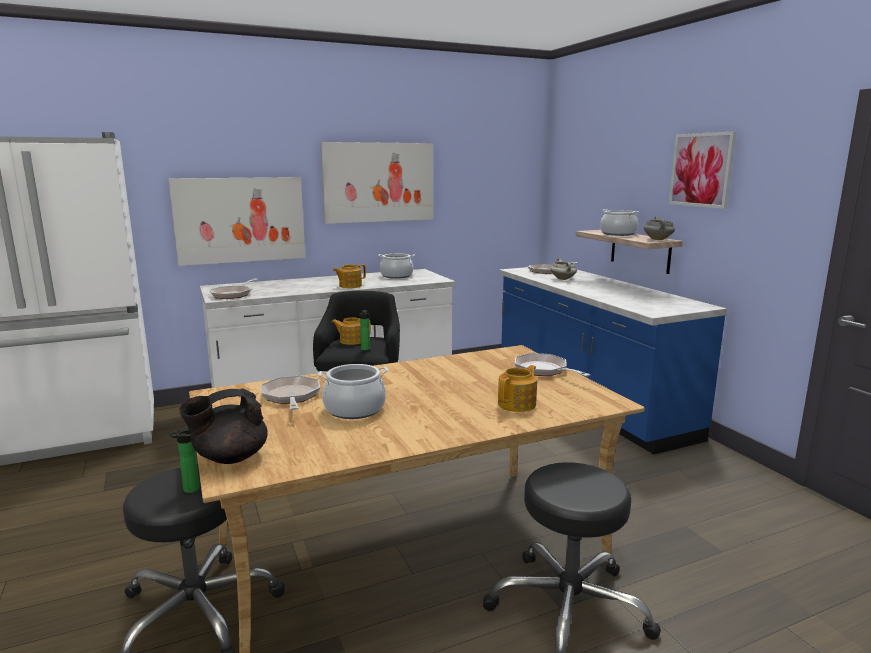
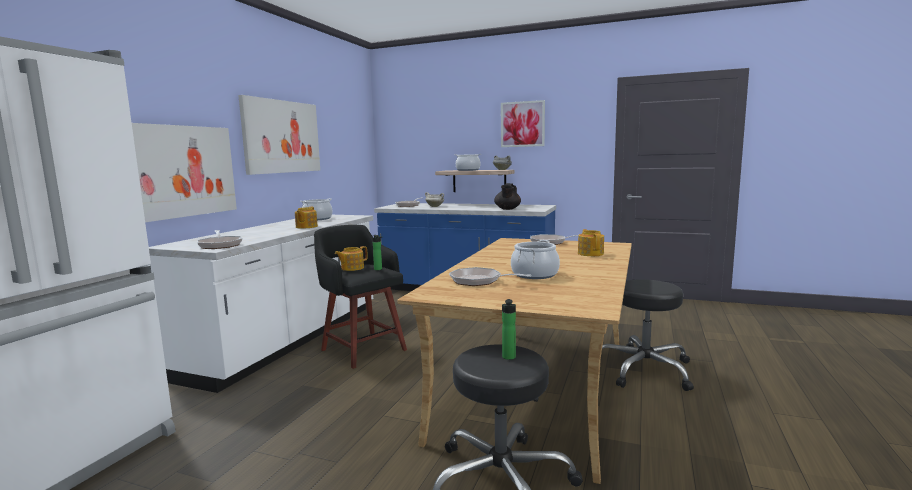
camera: 45 degrees left, 5 degrees down
(230, 457) = (563, 306): black teapot -> black teapot (507, 209)

